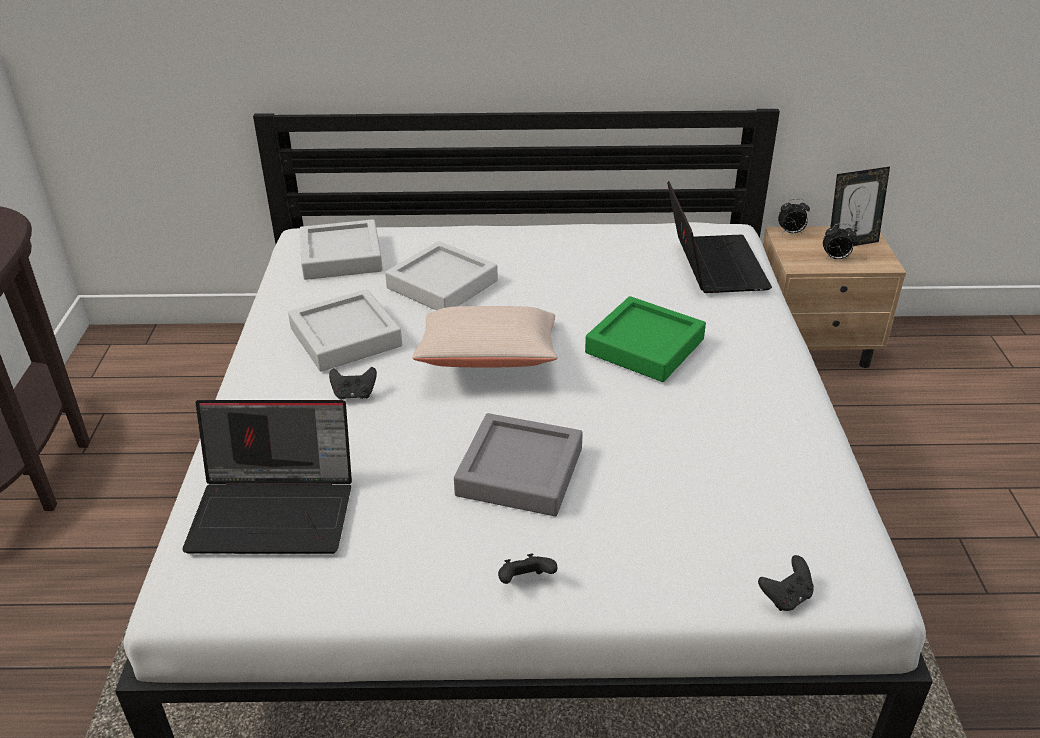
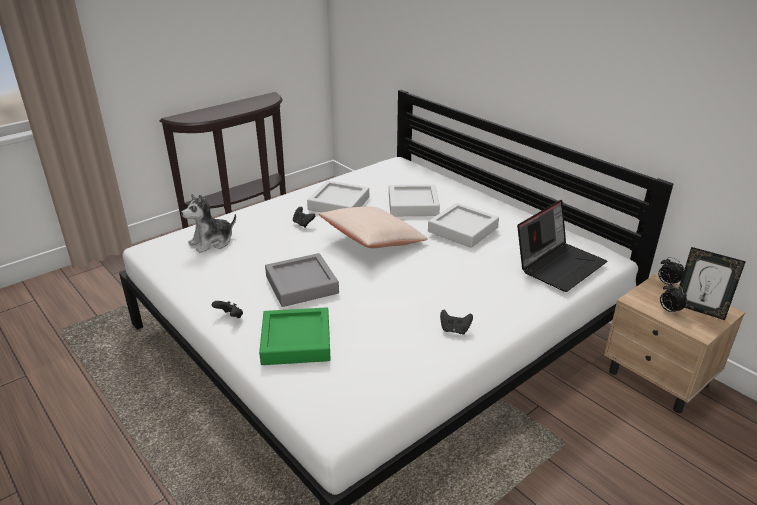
camera: 50 degrees right, 5 degrees down
(276, 510) = (212, 242): laptop -> plush toy
(341, 257) = (395, 175): grey tray -> grey tray (463, 230)
(644, 346) = (445, 275): green tray -> green tray (296, 341)
(786, 597) = (297, 398): black game controller -> black game controller (454, 330)

